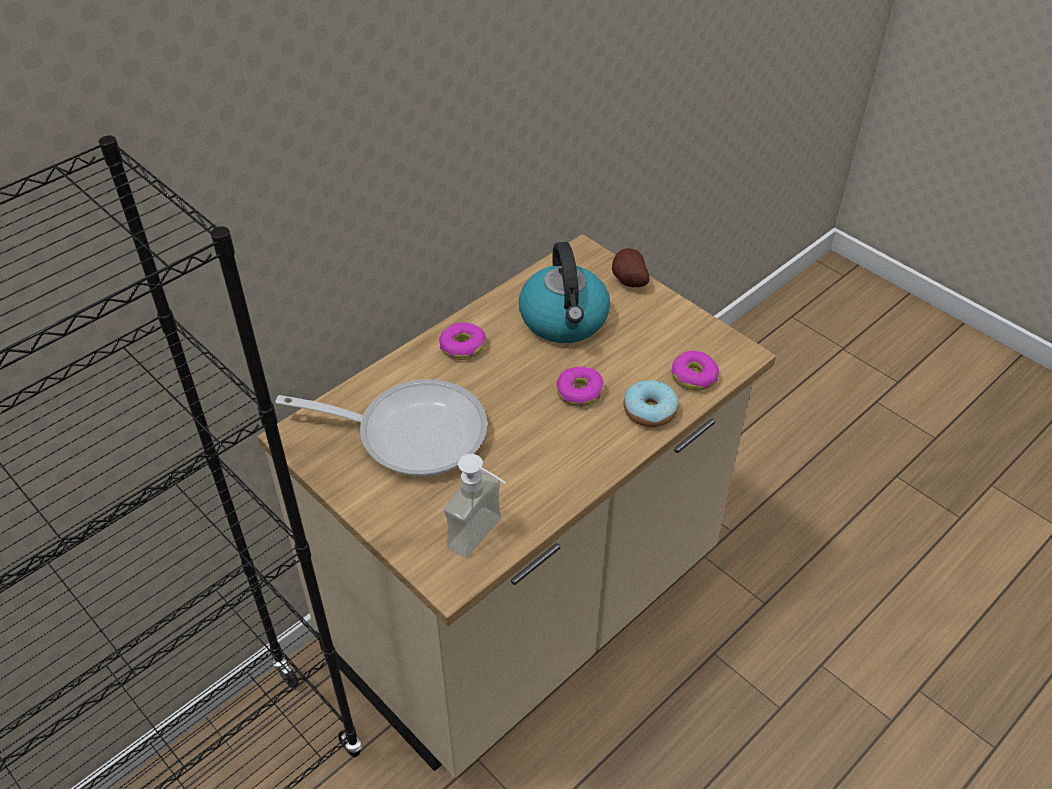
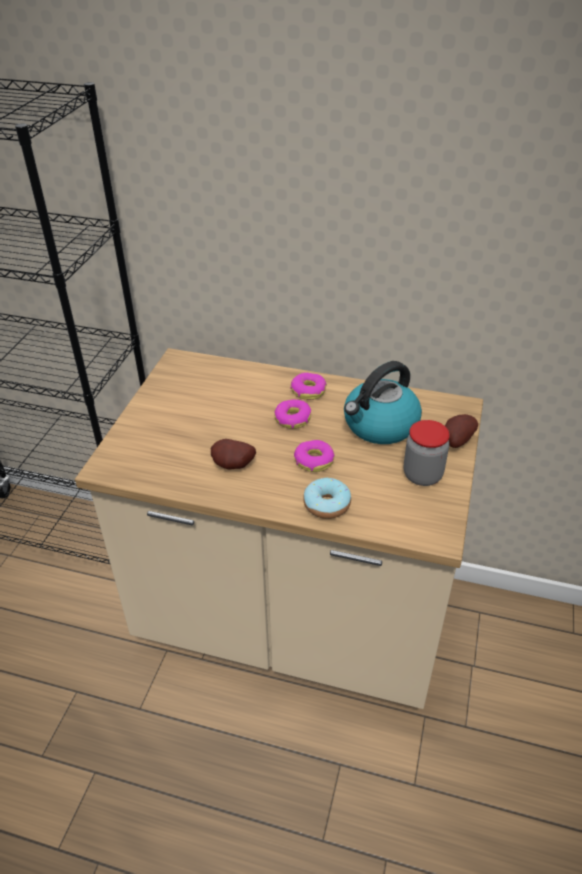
camera: 60 degrees right, 5 degrees down
(411, 432) = (214, 401): frying pan -> none
(485, 539) = (146, 469): soap dispenser -> none
(539, 460) = (233, 466): none -> potato
(657, 326) = (422, 475): none -> jar
(694, 377) = (386, 516): donut -> donut (292, 419)

